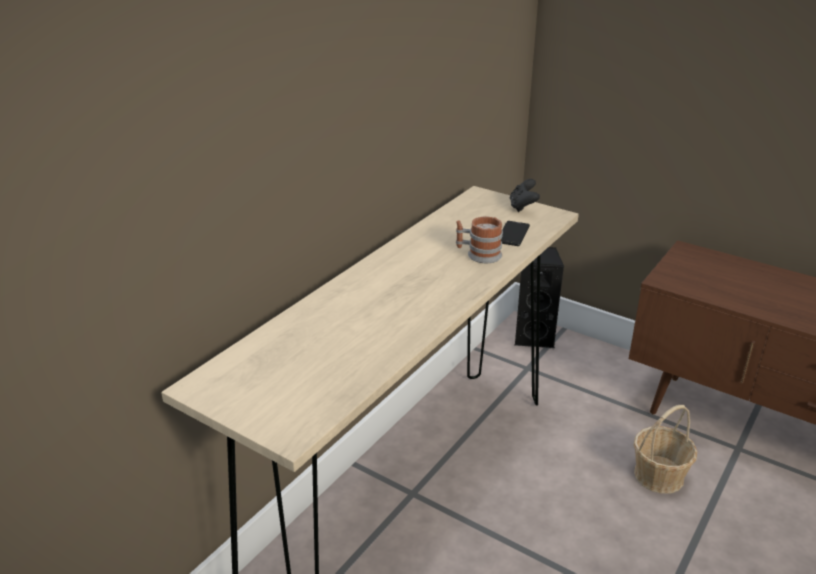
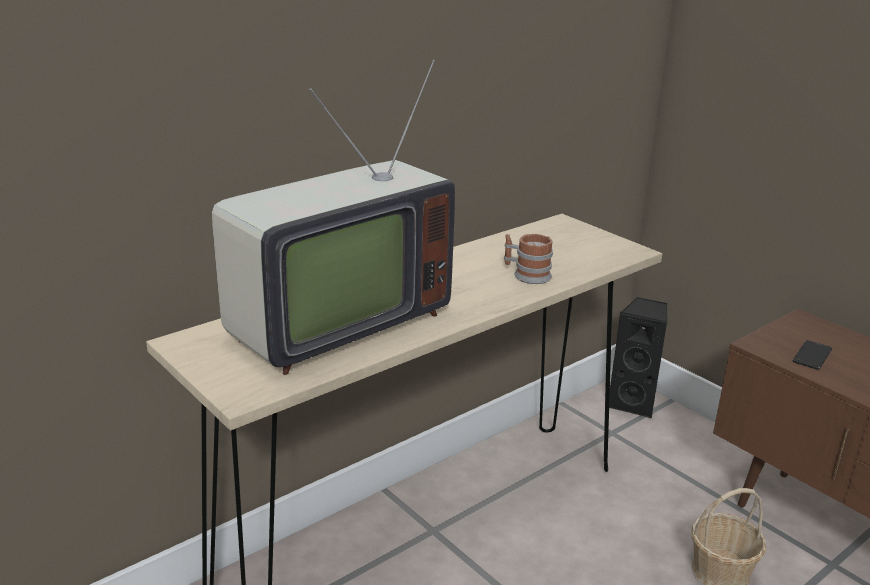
camera: 15 degrees right, 5 degrees down
(333, 339) = (331, 325): none -> television
(513, 234) = (576, 262): phone -> phone (812, 355)
(523, 207) = (603, 239): black game controller -> none

